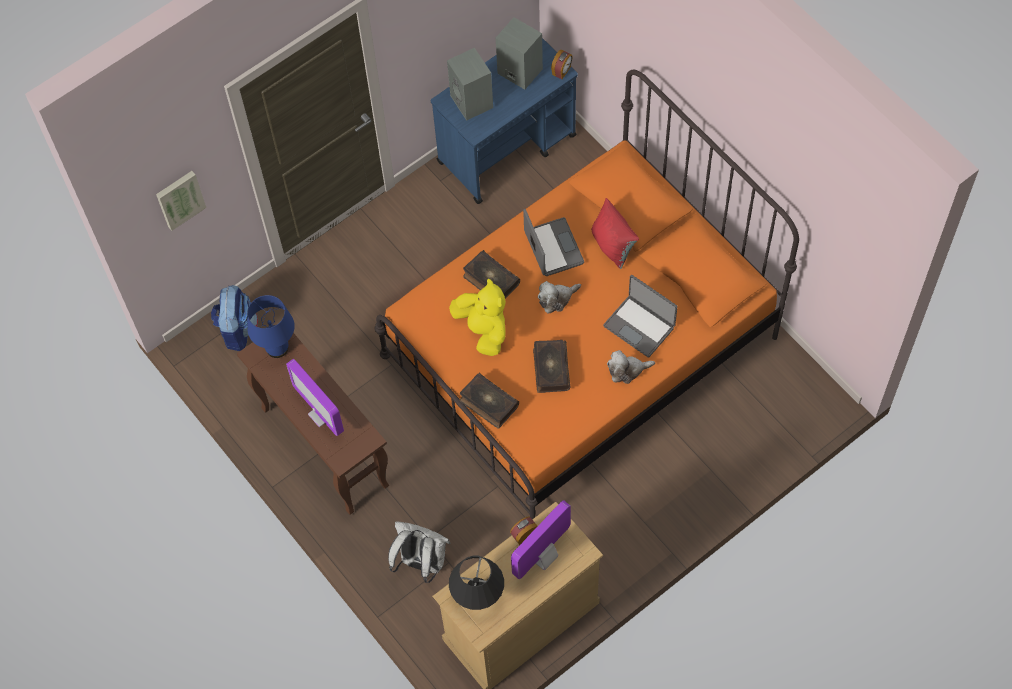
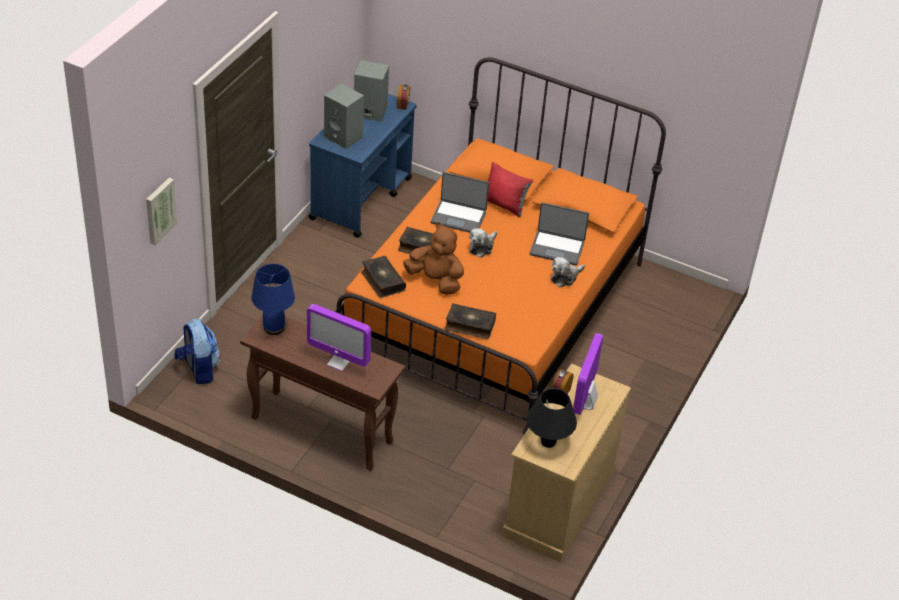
camera: 30 degrees left, 20 degrees down
(421, 562) = (451, 487): white backpack -> none
(483, 330) = (435, 280): yellow plush toy -> brown plush toy
(550, 369) = (505, 291): book -> book (382, 281)
(552, 248) = (459, 217): laptop -> laptop turned 150 degrees clockwise

